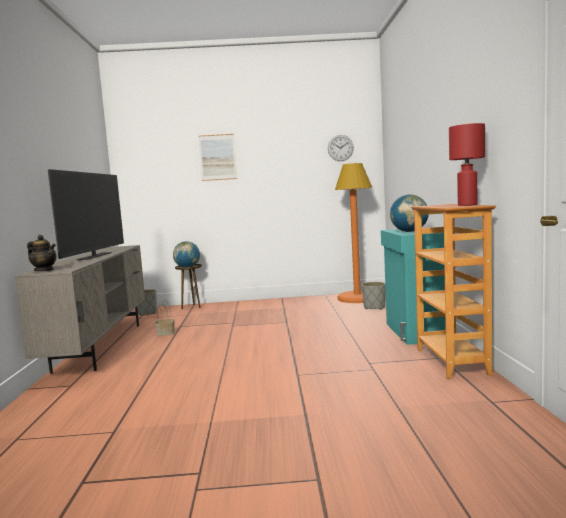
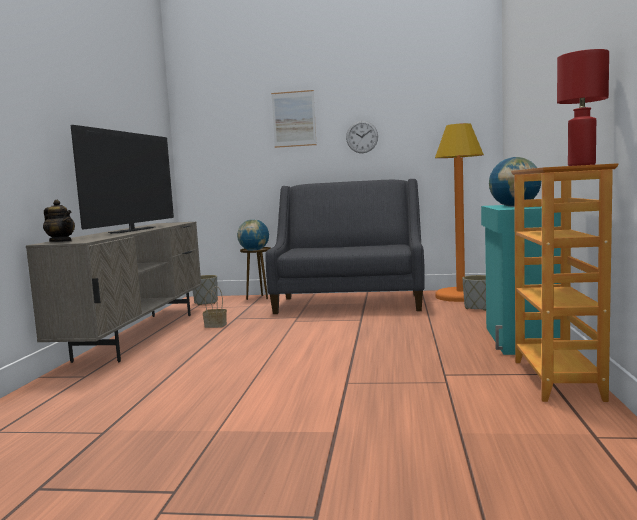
camera: 10 degrees right, 0 degrees up
(270, 307) = (349, 302): none -> grey sofa
(340, 148) = (446, 105): wall clock -> wall clock (362, 137)

